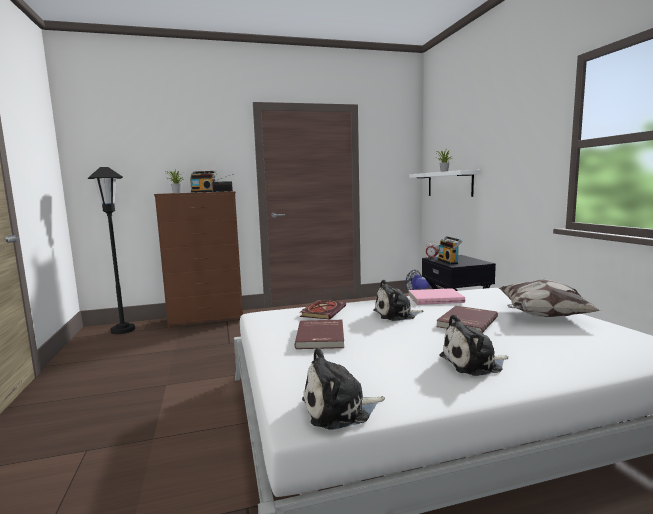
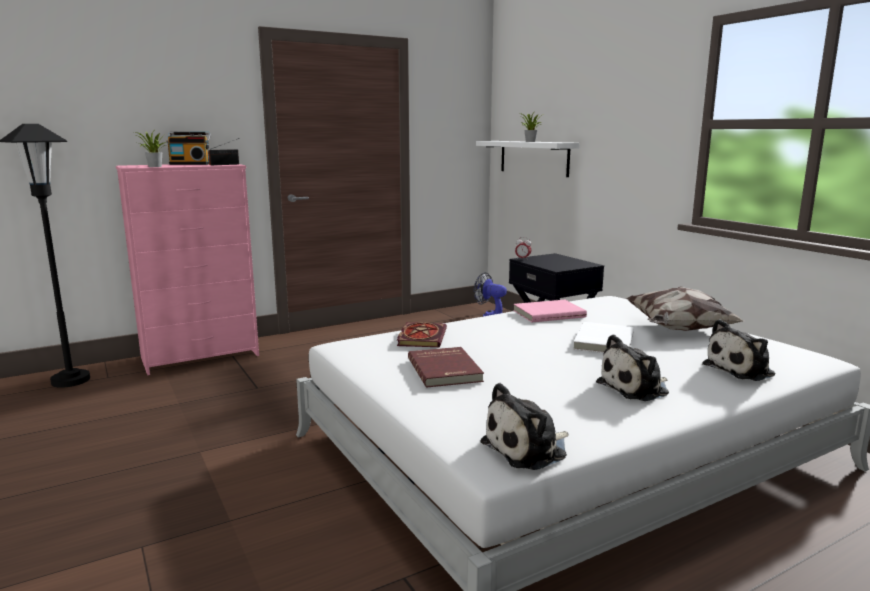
camera: 15 degrees left, 5 degrees up
(207, 319) = (201, 356): brown dresser -> pink dresser
(396, 314) = (517, 336): plush toy -> plush toy (742, 370)
(448, 261) = (547, 264): radio -> none
(466, 322) = (602, 341): red book -> white book

